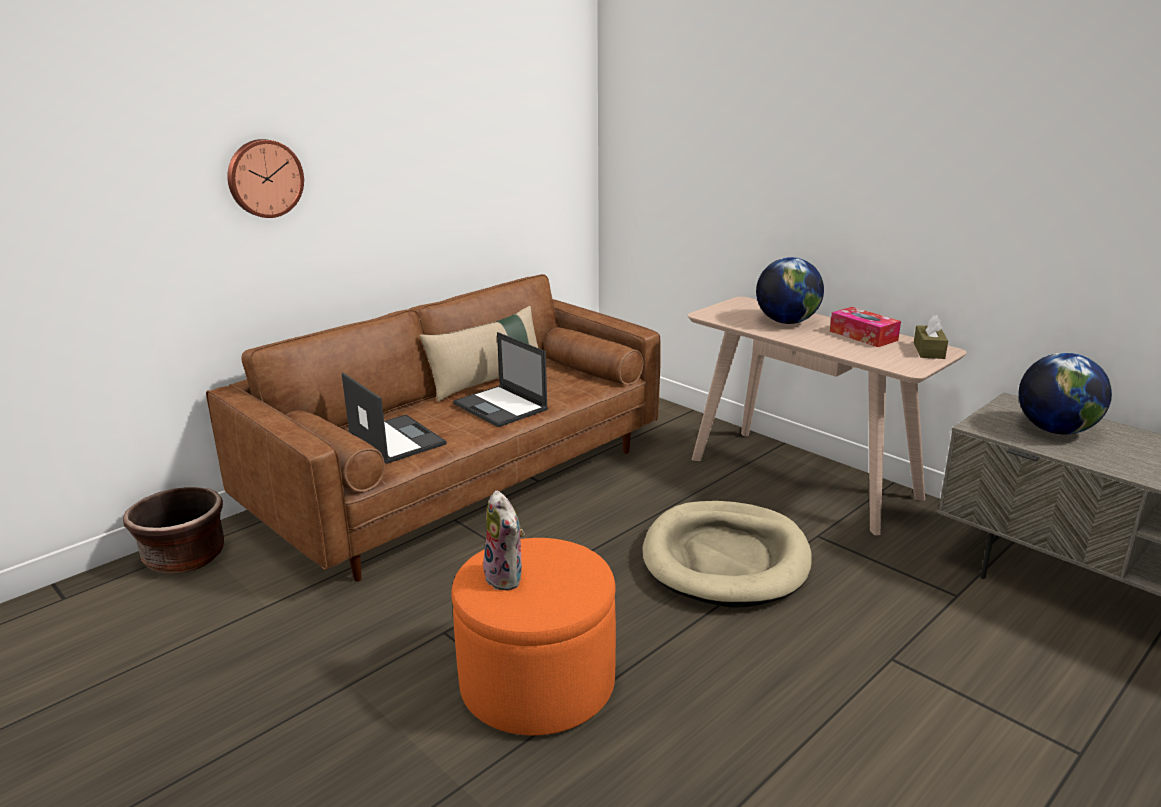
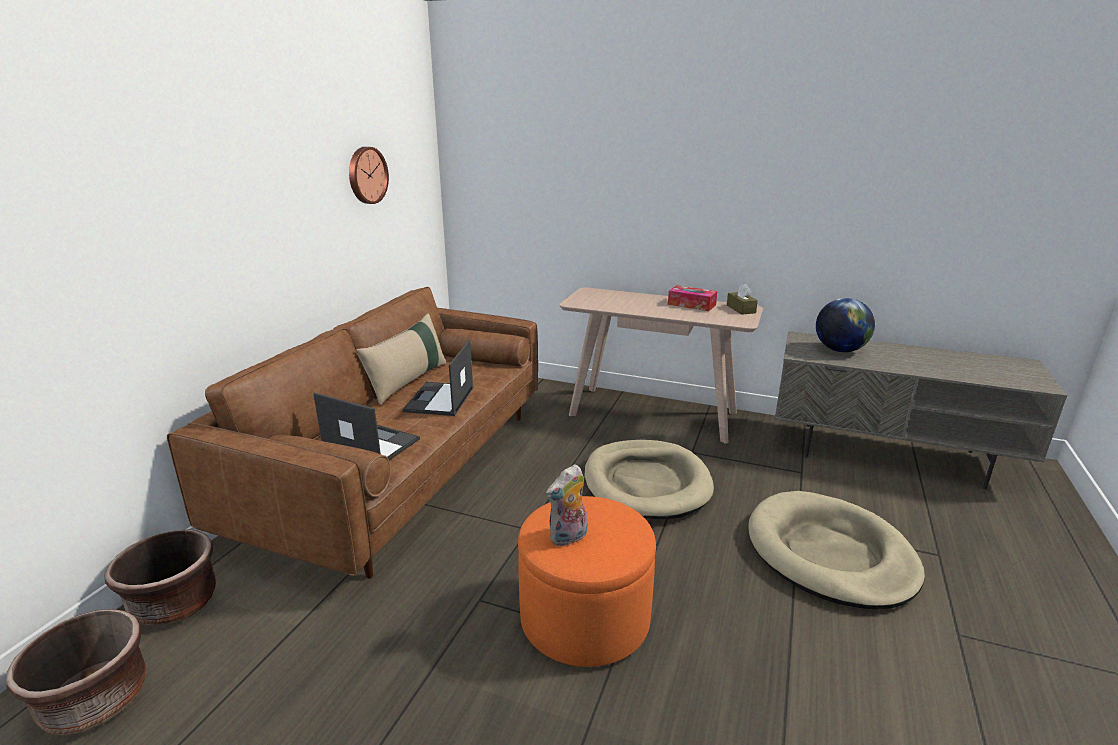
camera: 25 degrees left, 0 degrees up
(84, 620) = (96, 701): none -> brown planter
(264, 178) = (200, 218): wall clock -> wall clock (366, 175)
(501, 407) = (439, 400): laptop -> laptop turned 75 degrees clockwise
(507, 578) = (568, 538): plush toy -> plush toy turned 105 degrees clockwise
(787, 322) = (633, 301): globe -> none
(906, 705) = (829, 554): none -> beige dog bed

